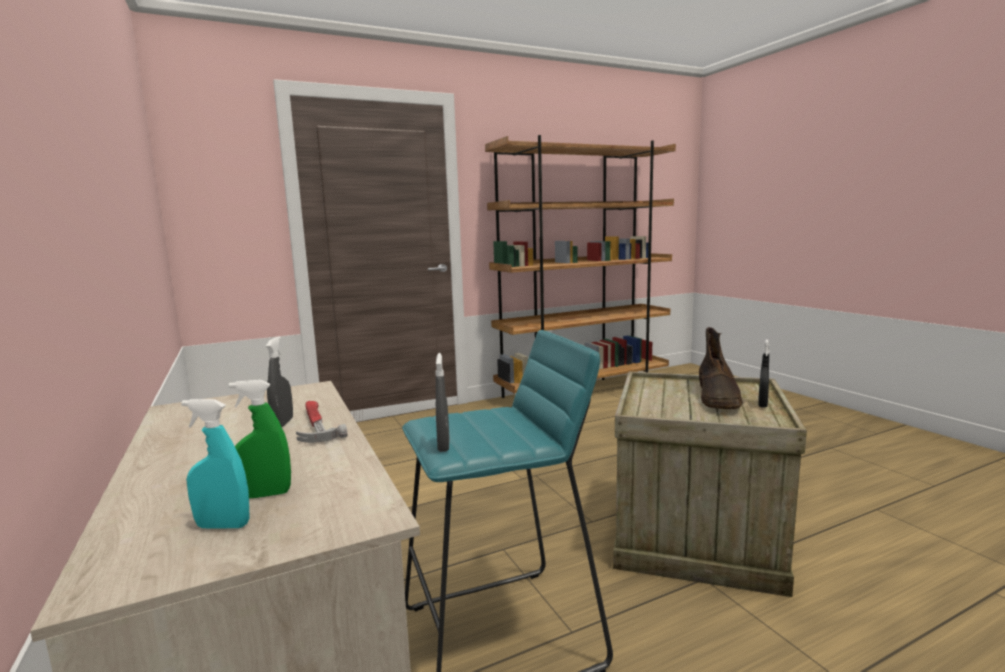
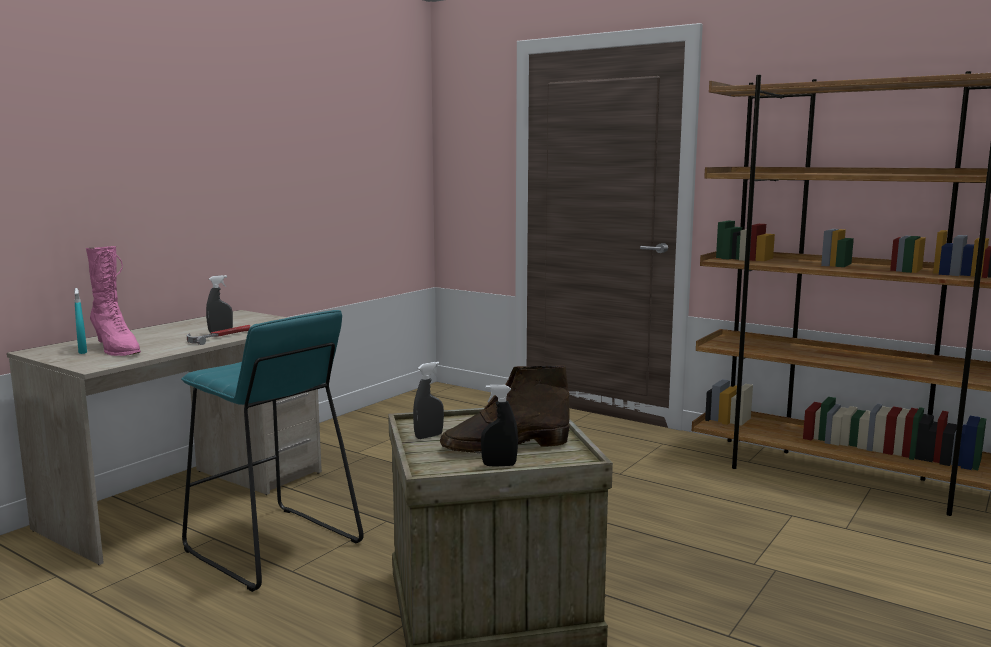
camera: 60 degrees right, 0 degrees up
(265, 494) = (116, 349): green spray bottle -> pink boot
(443, 445) = (217, 367): grey spray bottle -> grey spray bottle (429, 436)

